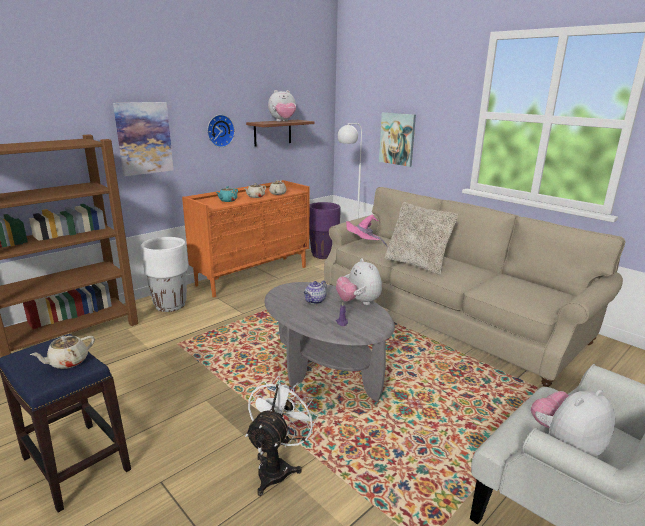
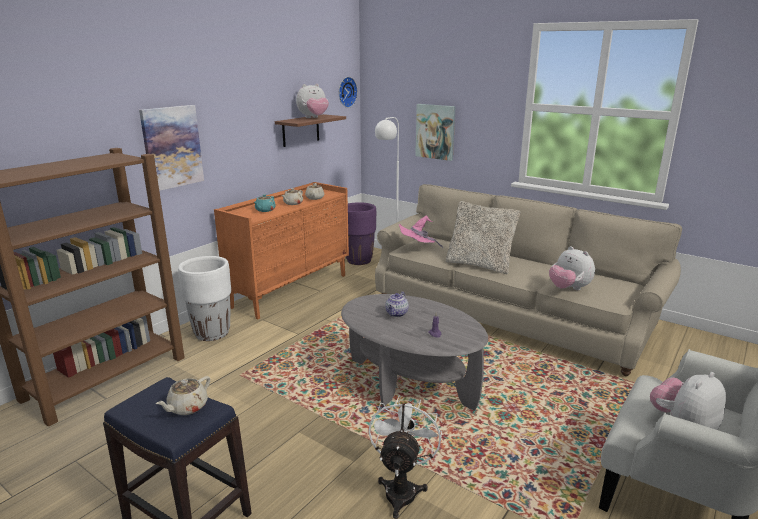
camera: 10 degrees left, 0 degrees up
(219, 130) = (248, 132): wall clock -> wall clock (346, 92)
(358, 302) = (441, 311): plush toy -> plush toy (569, 288)

